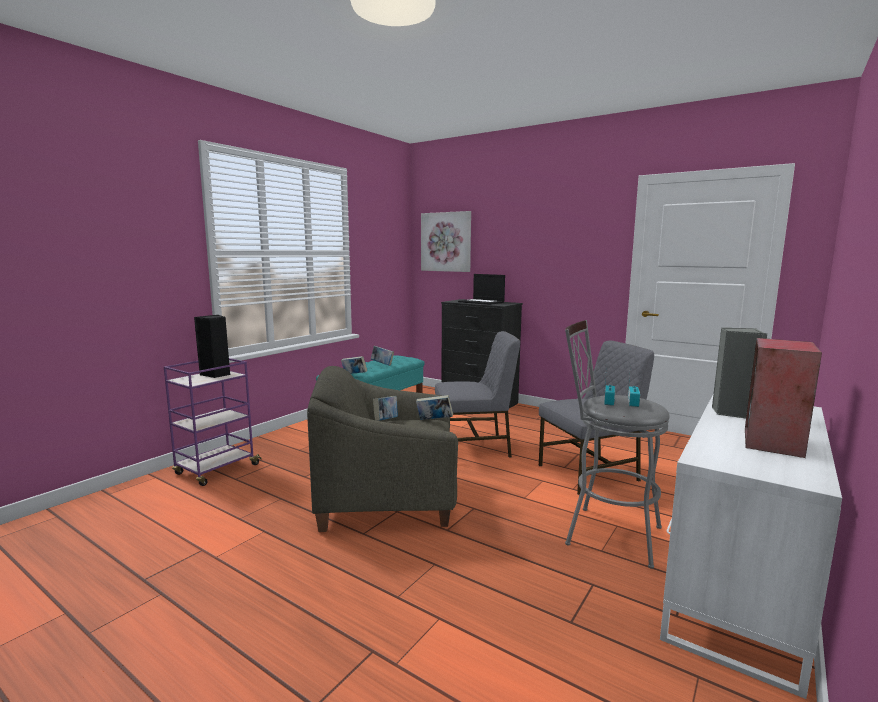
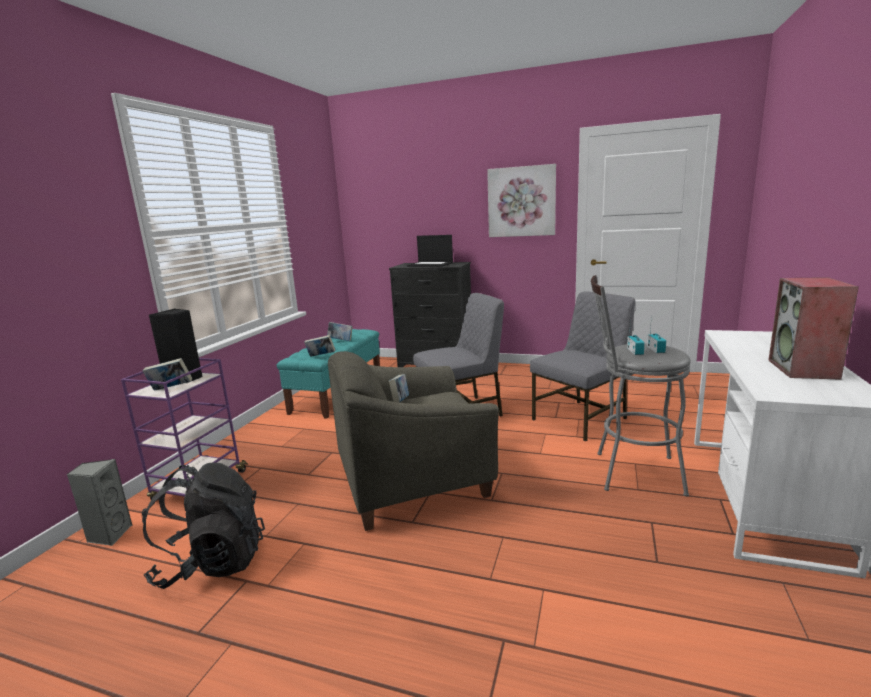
camera: 15 degrees left, 5 degrees up
(187, 530) = (212, 563): none -> black backpack
(434, 420) = (449, 393): book -> book (170, 389)
(446, 242) = (381, 204): picture -> picture (521, 201)
(732, 412) = (742, 347): grey speaker -> grey speaker (109, 535)

